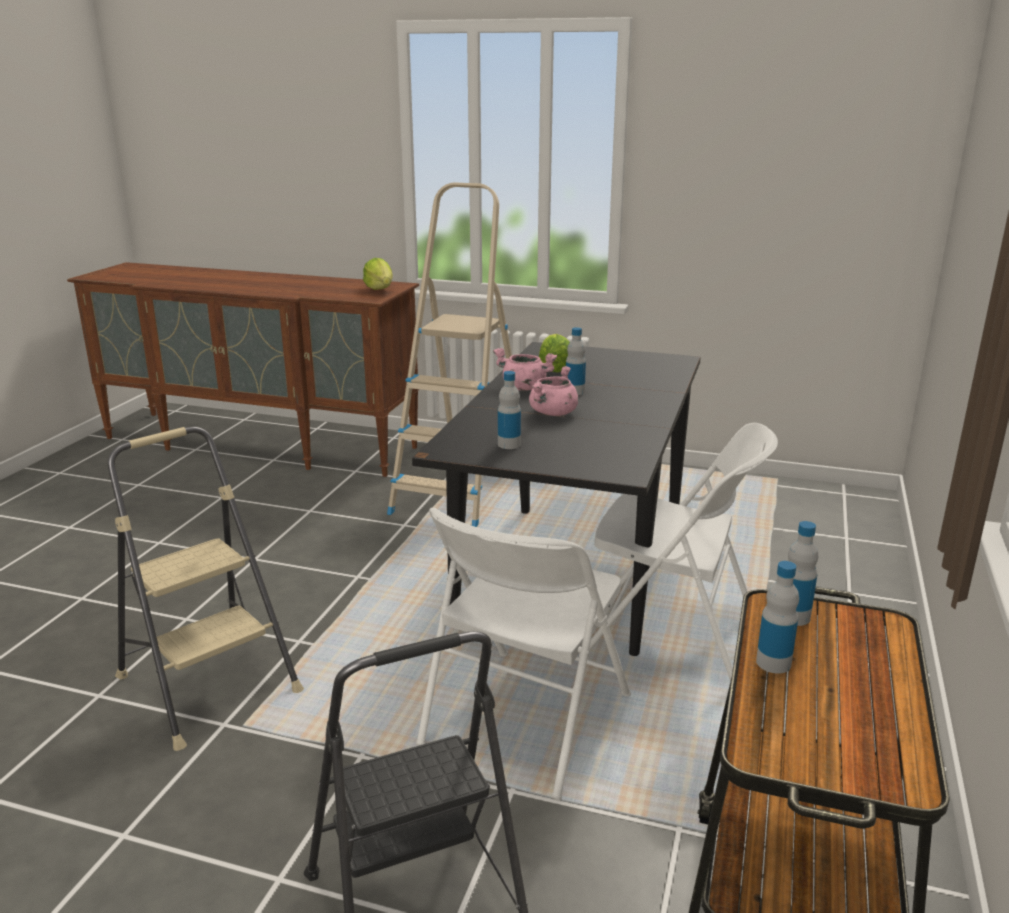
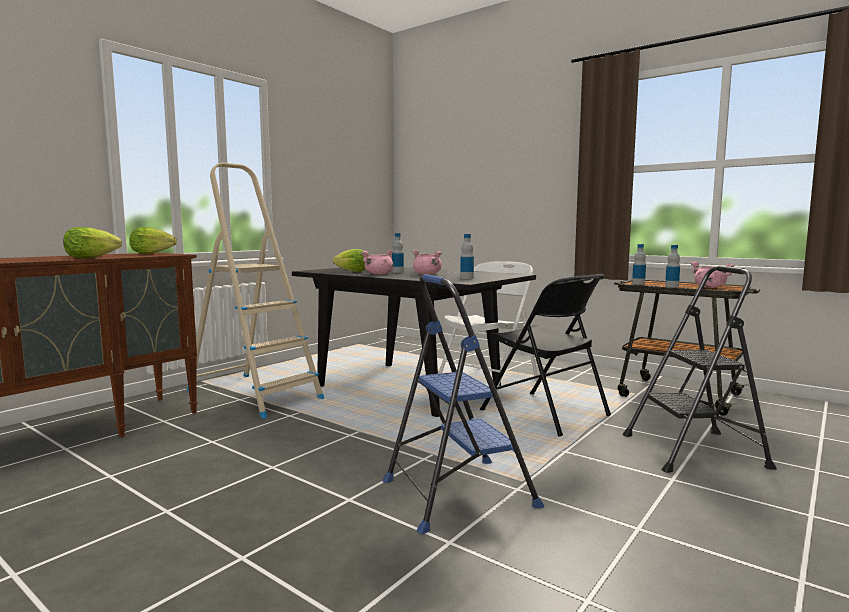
camera: 70 degrees left, 15 degrees down
(206, 679) = (454, 493): beige step ladder -> blue step ladder
(290, 292) = (90, 258): none -> lettuce
(526, 719) = (544, 413): white chair -> black chair
(815, 724) = (709, 287): none -> pink cooking pot

